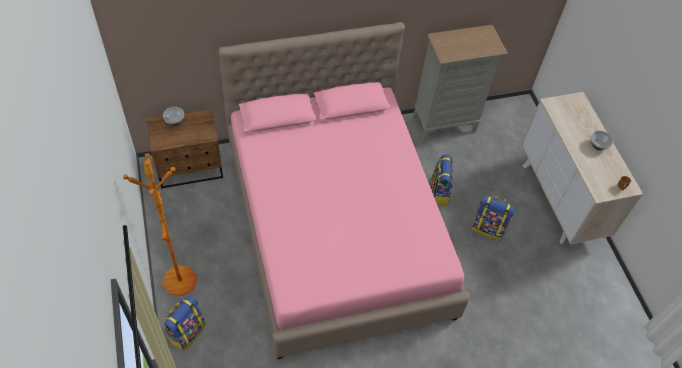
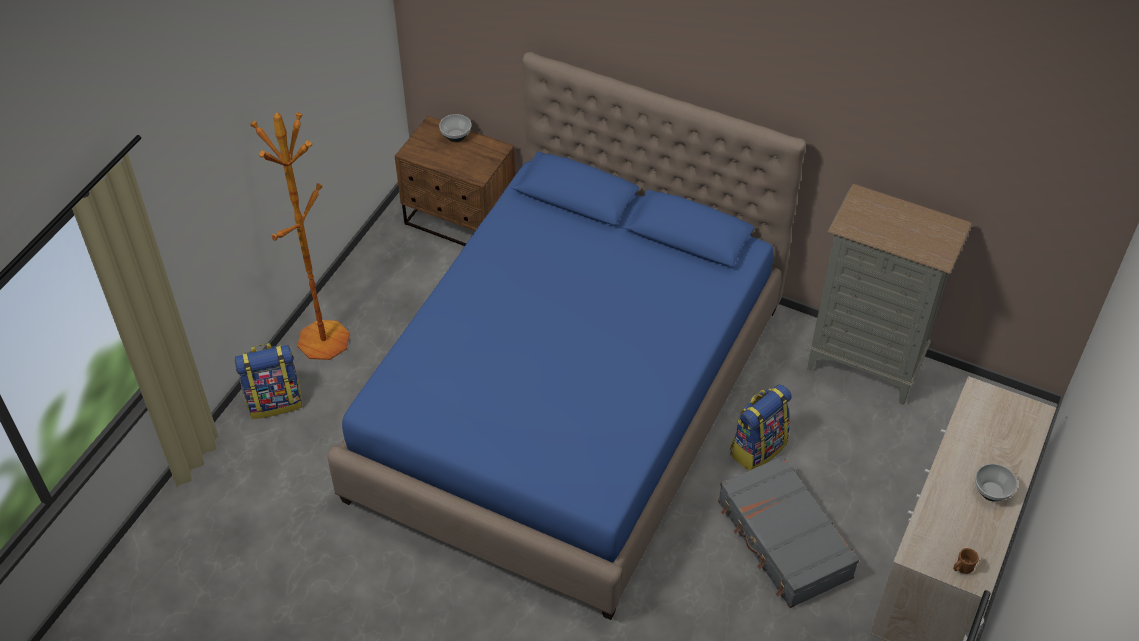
camera: 45 degrees right, 5 degrees down
(337, 226) = (570, 400): pink bed -> blue bed
(488, 228) = (783, 540): backpack -> grey suitcase

